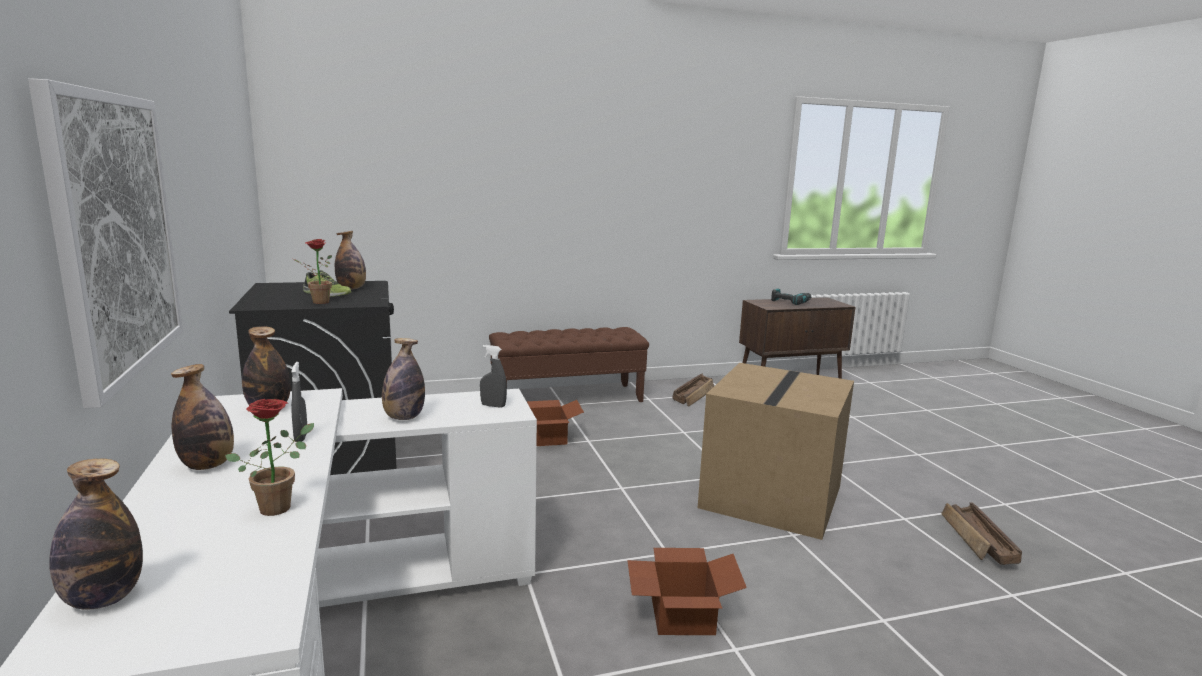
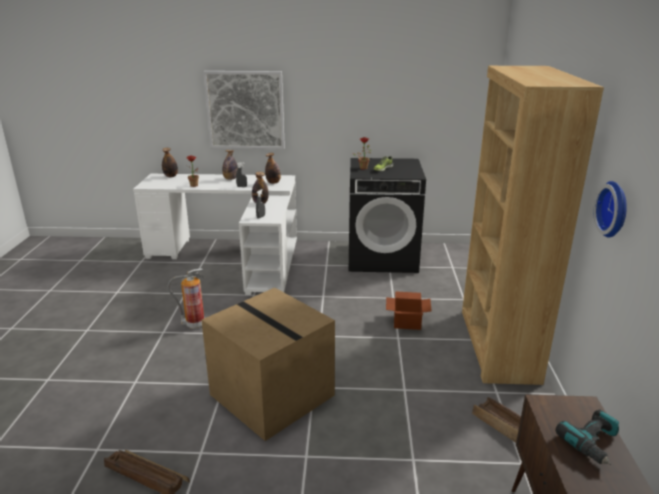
camera: 110 degrees right, 10 degrees up
(351, 289) = (398, 172): bottle -> none
(567, 398) = (497, 345): brown bench -> brown bookcase
(670, 192) = (615, 209): none -> wall clock
(680, 615) = (194, 325): cardboard box -> fire extinguisher

